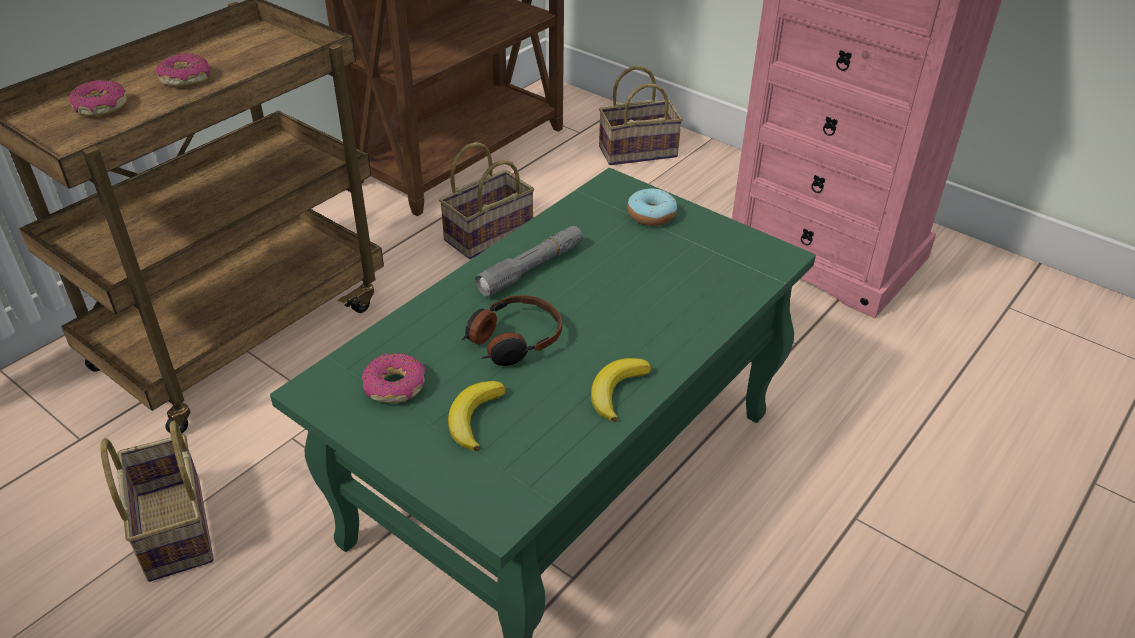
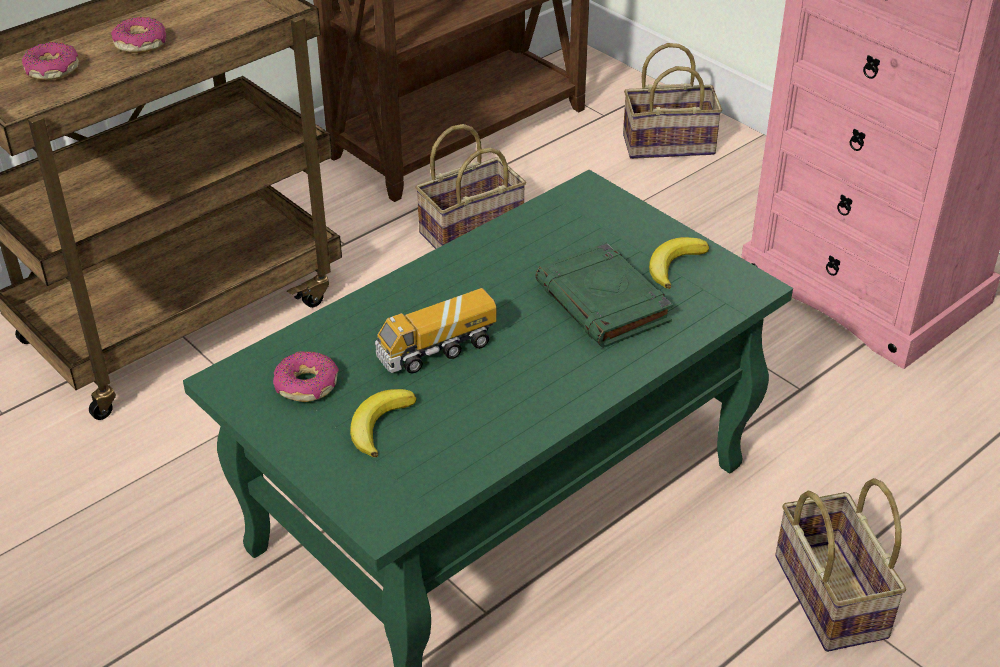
camera: 10 degrees right, 0 degrees up
(171, 527) = (82, 512): basket -> basket (826, 594)
(512, 340) = (436, 350): headphones -> toy truck
(531, 269) = (475, 276): grey flashlight -> none
(616, 391) = (531, 413): banana -> banana (674, 265)
(651, 215) = (620, 228): donut -> none
(655, 283) = (604, 303): none -> green book

